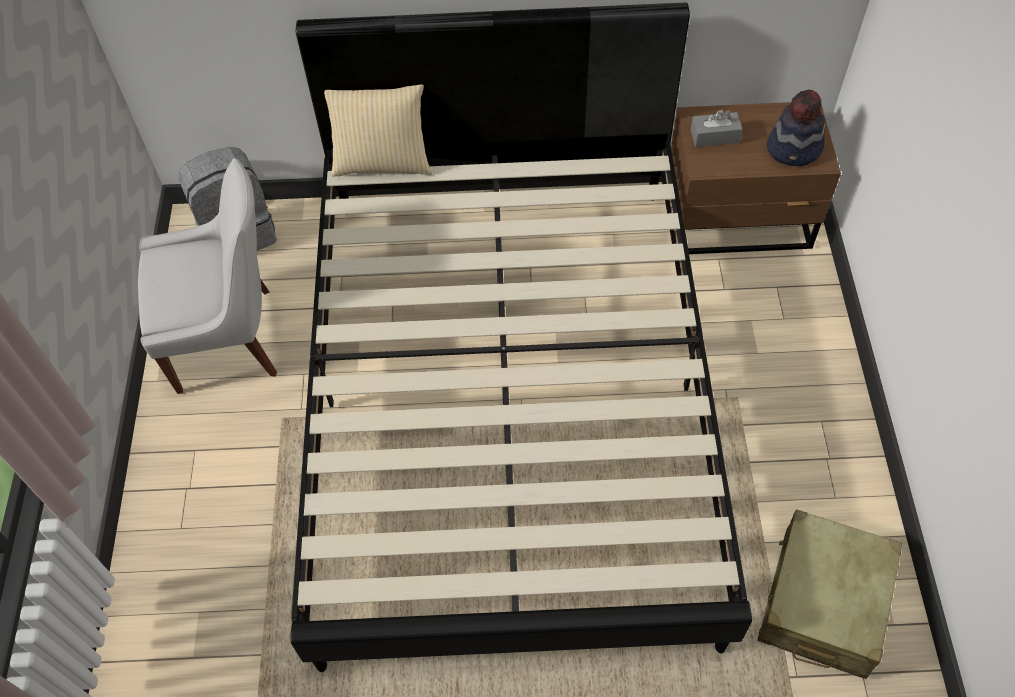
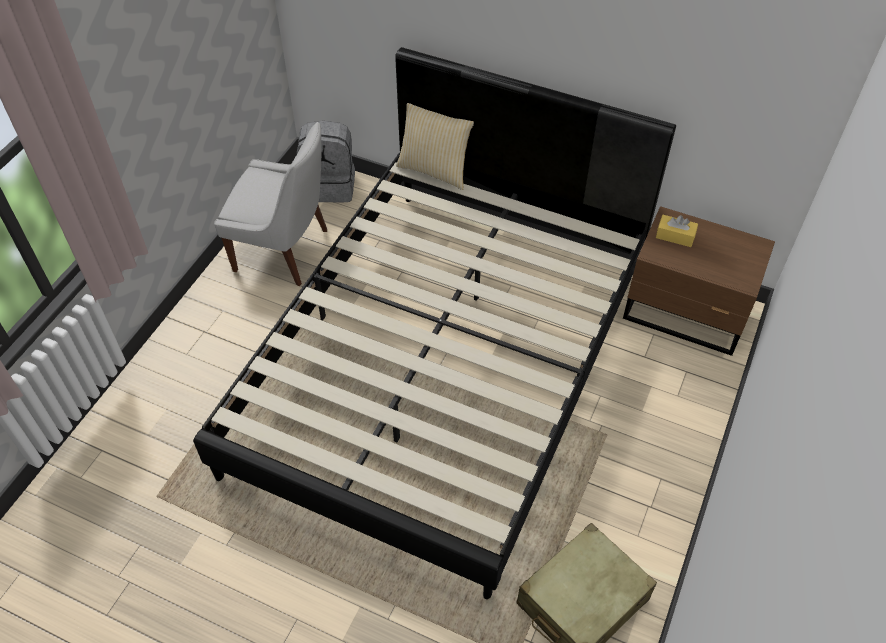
camera: 25 degrees right, 5 degrees down
(714, 136) = (675, 236): grey tissue box -> yellow tissue box
(794, 148) = (731, 267): hat -> none

